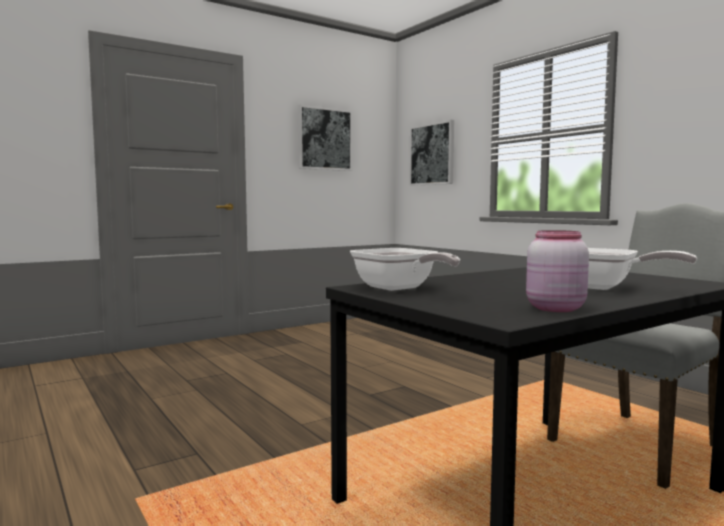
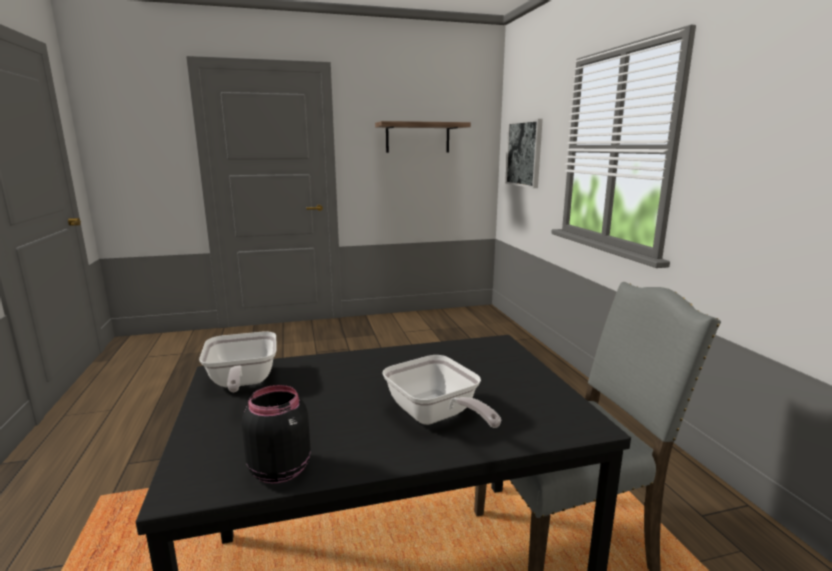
camera: 20 degrees right, 10 degrees up
(324, 139) = (417, 138): picture -> shelf
(553, 308) = (279, 468): pink jar -> black jar

